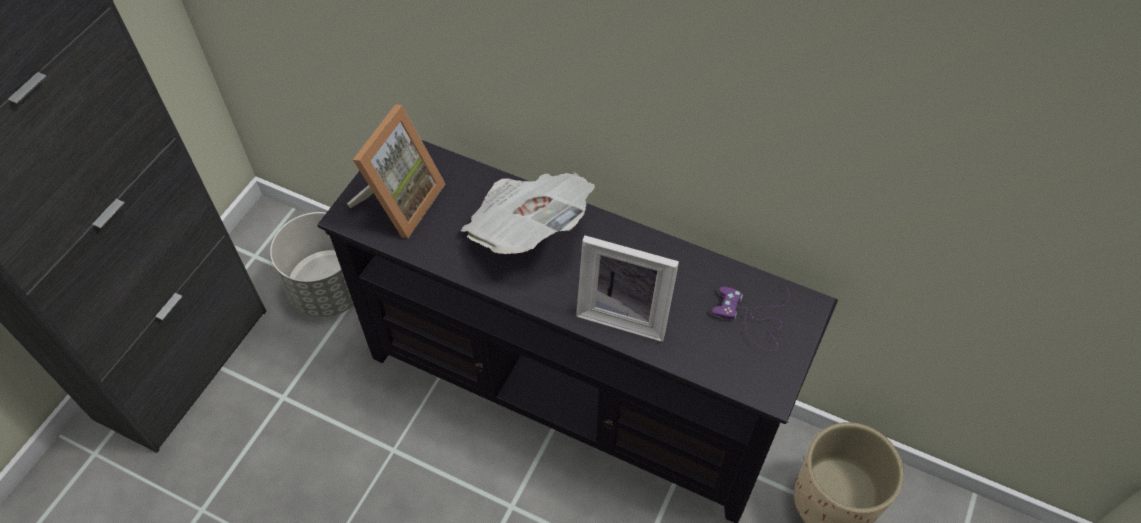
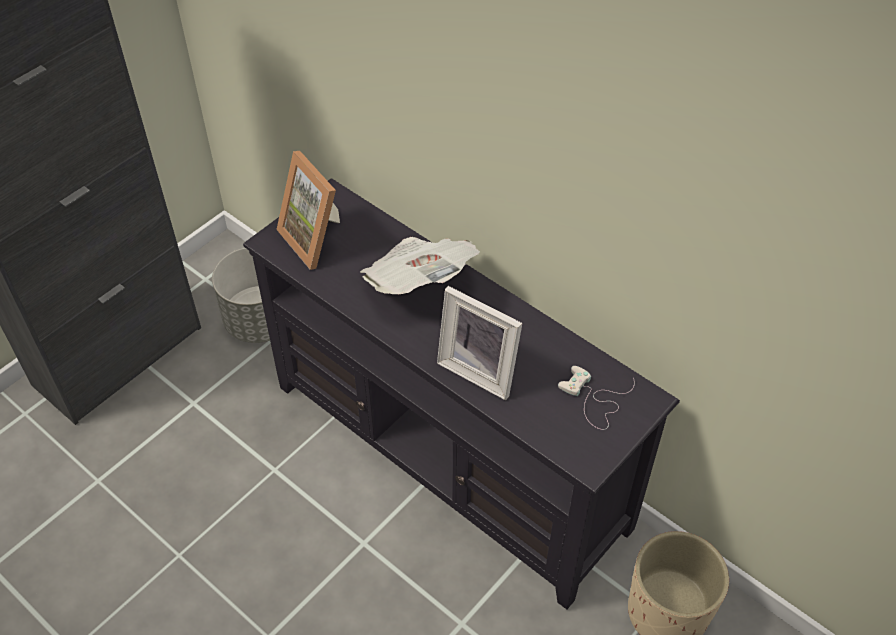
camera: 15 degrees right, 5 degrees down
(399, 202) = (317, 238): picture frame -> picture frame turned 105 degrees clockwise
(753, 319) = (594, 399): purple game controller -> white game controller

